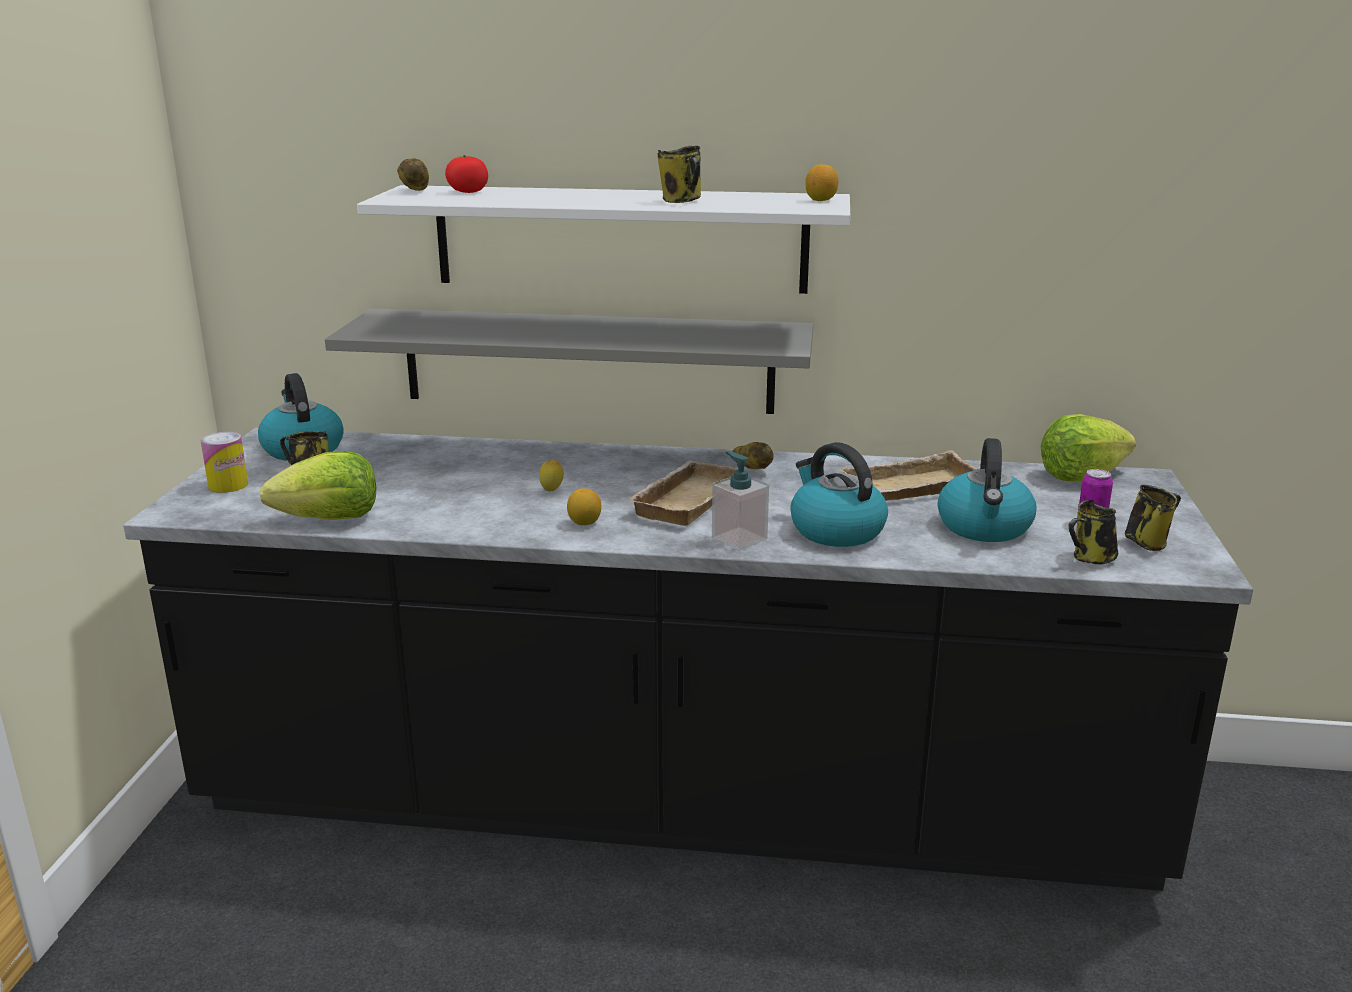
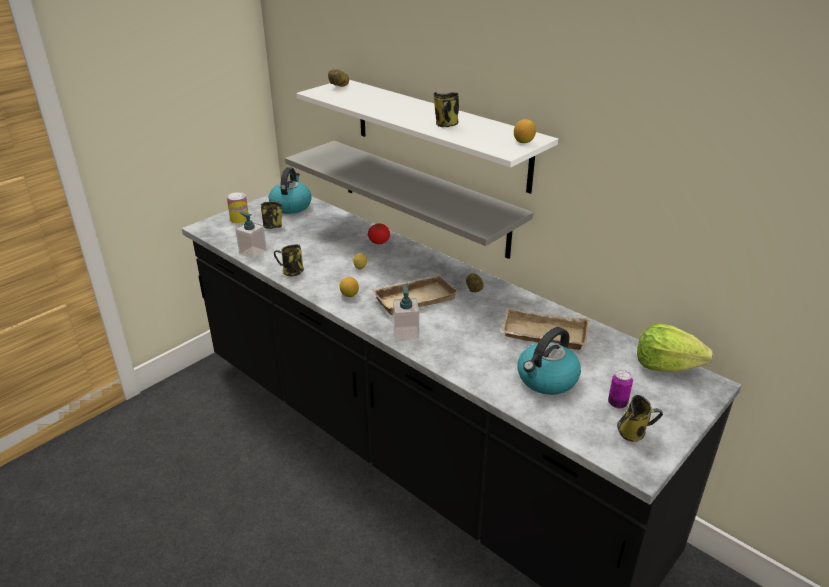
camera: 35 degrees right, 10 degrees up
(329, 519) = (252, 252): lettuce -> soap dispenser
(467, 192) = (361, 92): tomato -> tomato (379, 241)
(835, 530) = (461, 348): kettle -> none
(1090, 559) = (577, 428): mug -> mug (292, 272)

